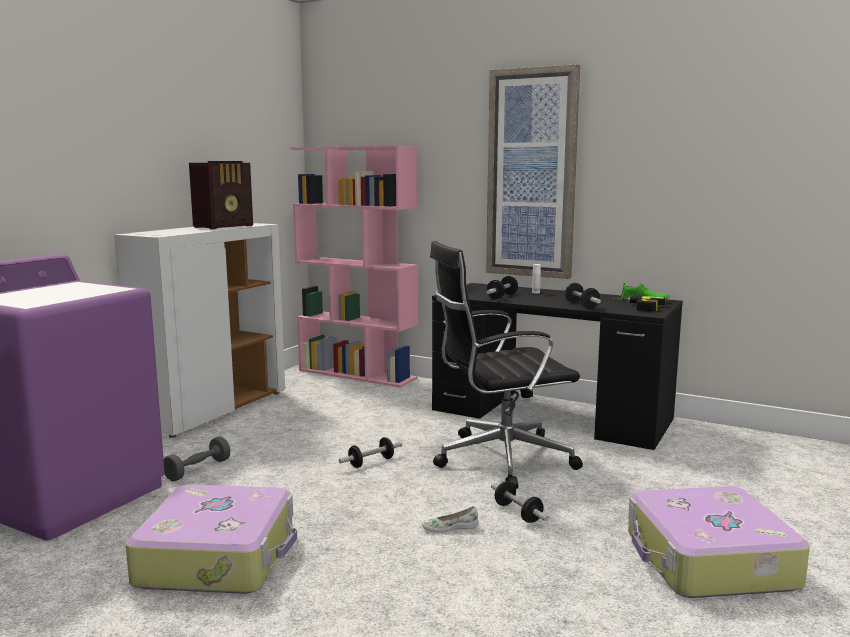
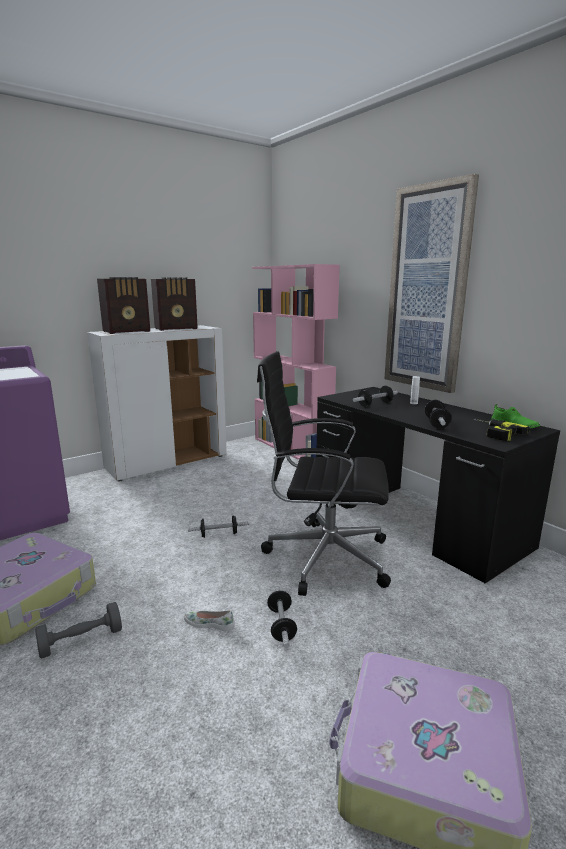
camera: 25 degrees right, 5 degrees up
(173, 232) = (128, 331): none -> radio
(198, 470) = (102, 512): grey dumbbell -> grey dumbbell (81, 640)

